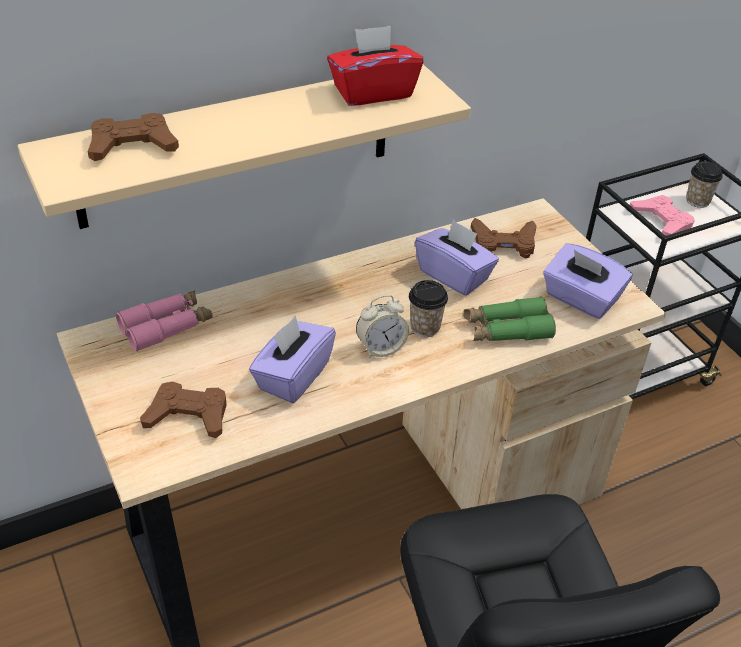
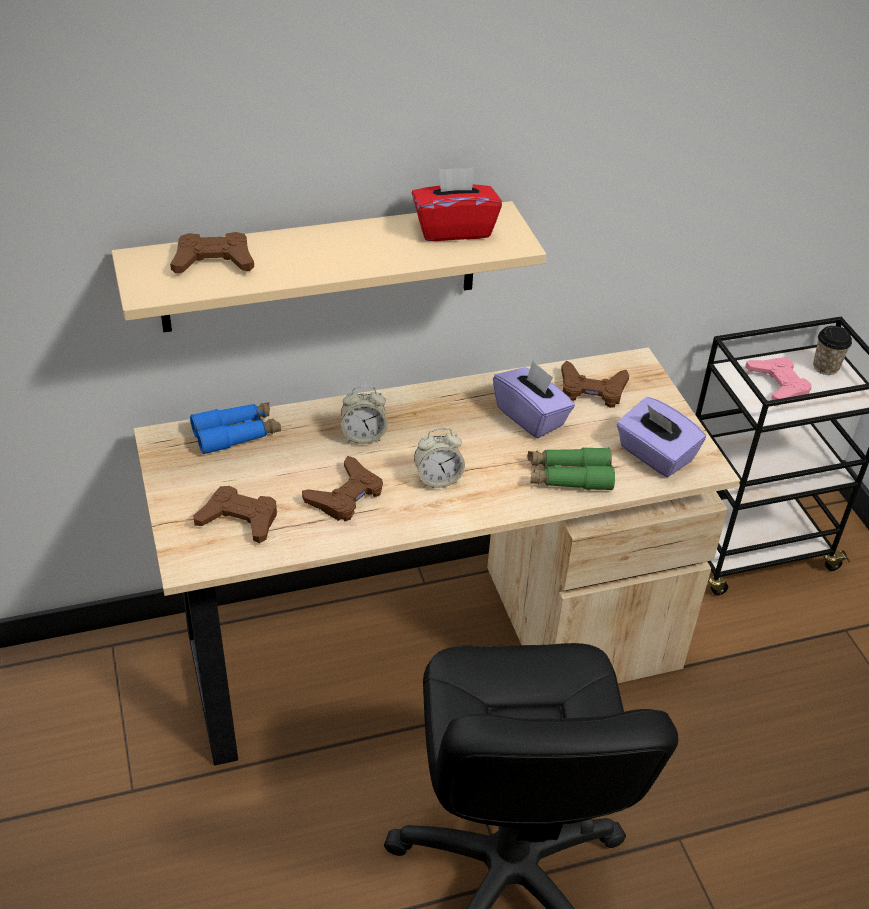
camera: 10 degrees right, 0 degrees up
(166, 327) = (236, 434): pink binoculars -> blue binoculars
(292, 376) = (345, 496): purple tissue box -> brown game controller
(296, 314) = (363, 436): none -> alarm clock
(425, 327) = (487, 465): cup -> none

